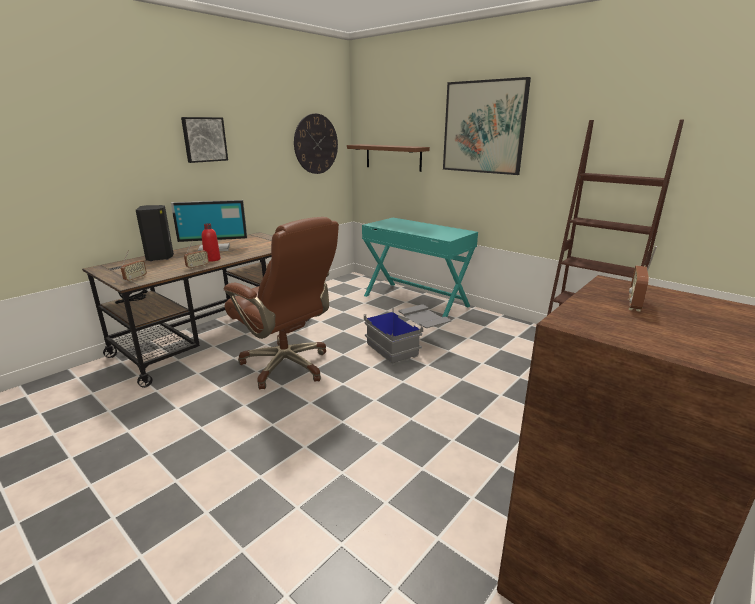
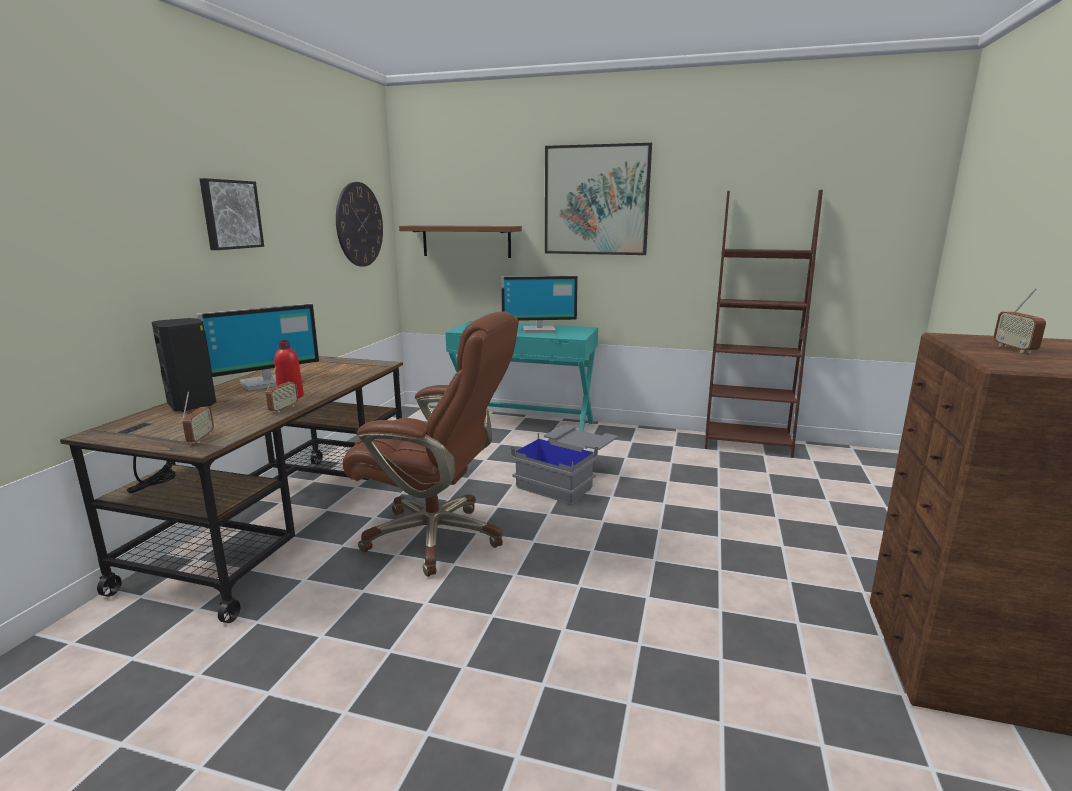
camera: 25 degrees left, 5 degrees down
(428, 229) = (539, 330): none -> monitor

